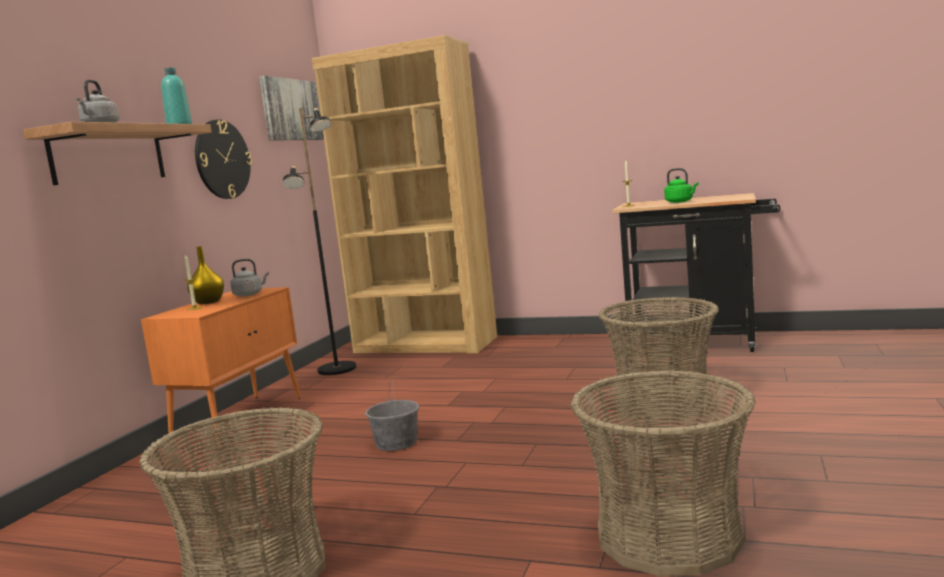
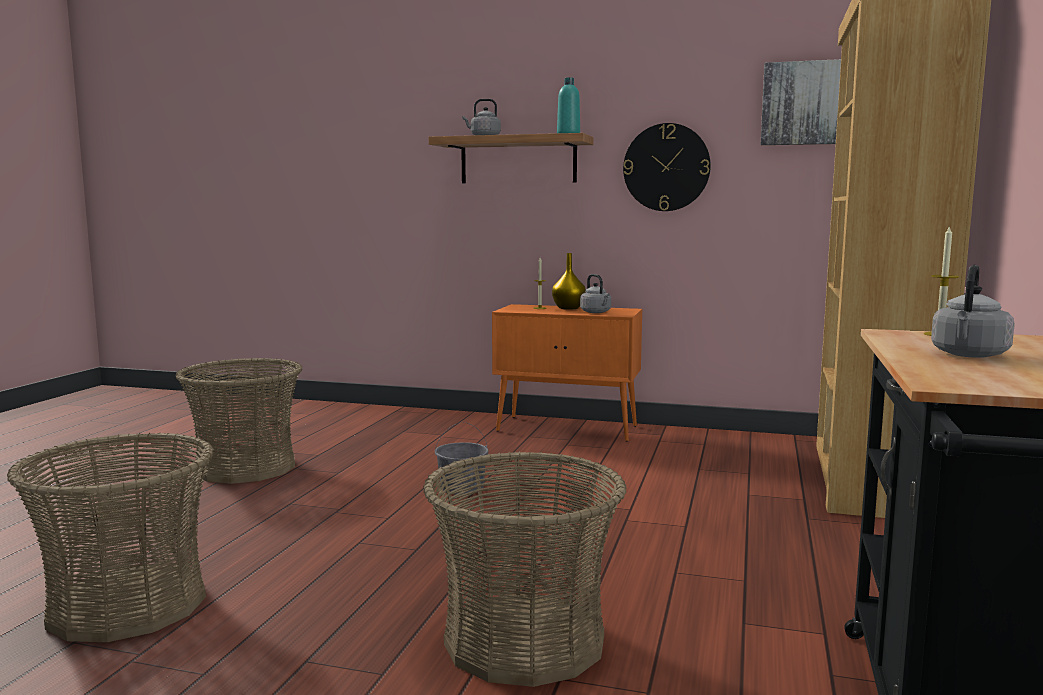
camera: 85 degrees right, 0 degrees up
(337, 369) = (737, 446): black floor lamp -> none
(680, 202) = (968, 355): green kettle -> grey kettle

